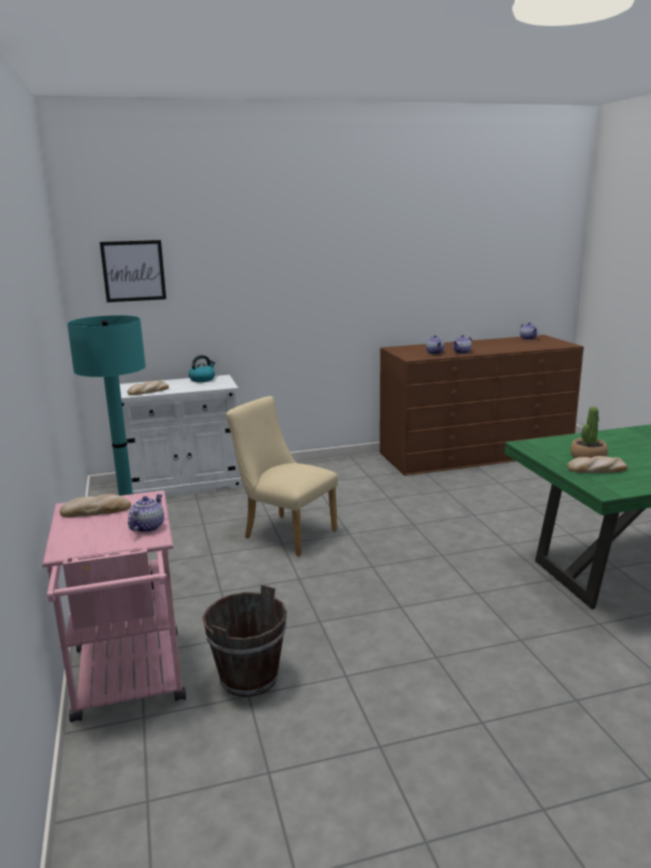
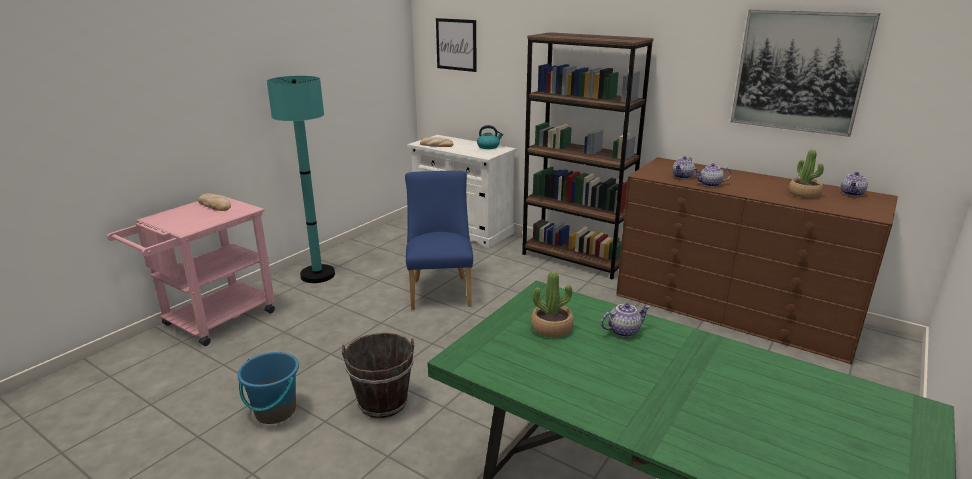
camera: 50 degrees right, 5 degrees up
(147, 527) = (200, 223): teapot -> teapot (623, 331)
(249, 678) = (242, 356): brown bucket -> brown bucket (383, 402)
(284, 533) = (440, 290): beige chair -> blue chair
(325, 466) = (575, 259): none -> brown bookcase
(389, 682) = (275, 412): none -> blue bucket
(475, 257) = (799, 71): none -> picture
(513, 344) = (804, 194): none -> potted plant
(596, 469) = (518, 340): bread -> none

